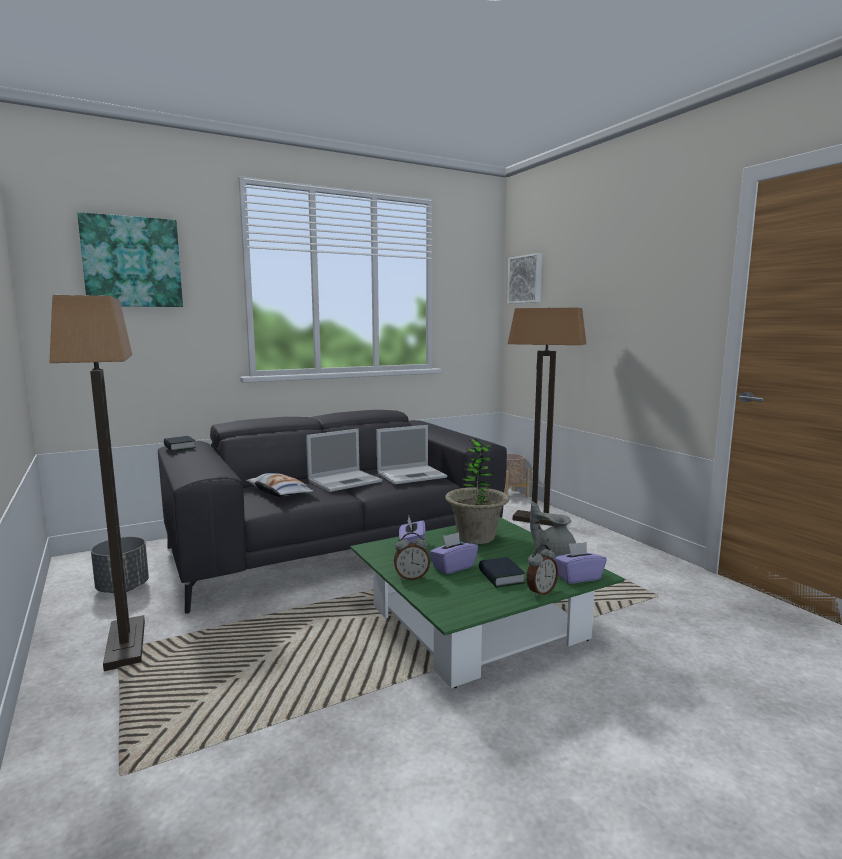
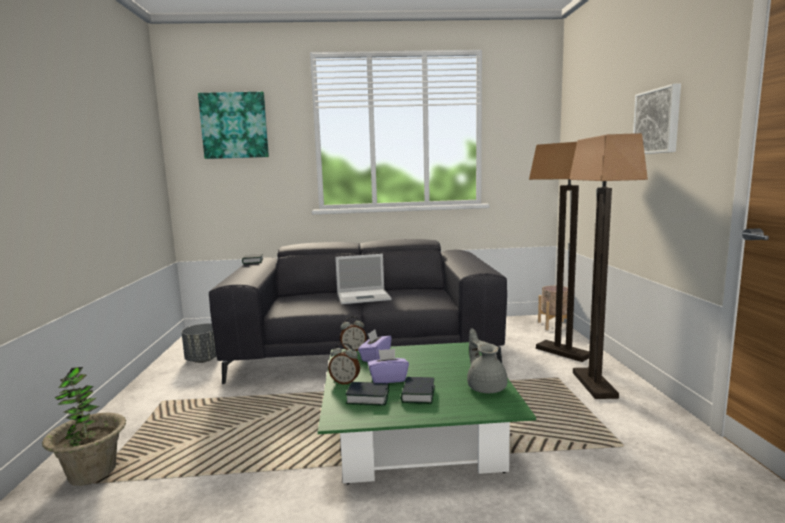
camera: 25 degrees right, 0 degrees up
(125, 644) = (170, 398): floor lamp -> floor lamp (593, 384)
(280, 492) = (307, 301): pillow -> none
(412, 475) = (422, 296): laptop -> none
(455, 589) = (367, 398): none -> book
(476, 537) = (438, 356): potted plant -> potted plant (92, 473)
(526, 279) = (575, 116): picture -> picture (658, 121)
(540, 592) = (437, 414): alarm clock -> alarm clock (353, 350)
(578, 577) = (489, 407): purple tissue box -> none

